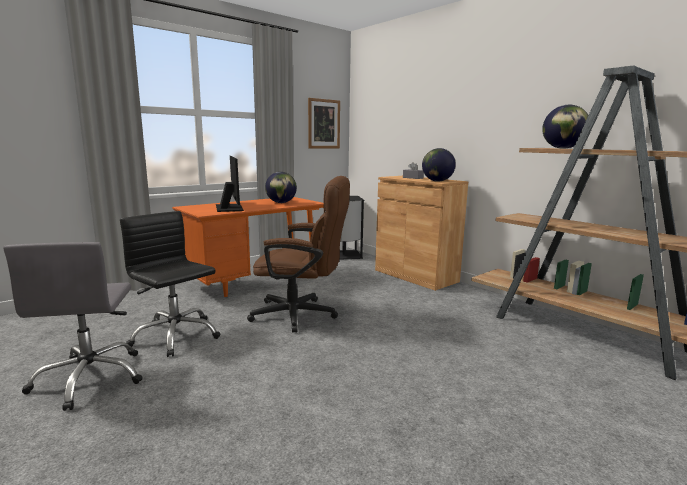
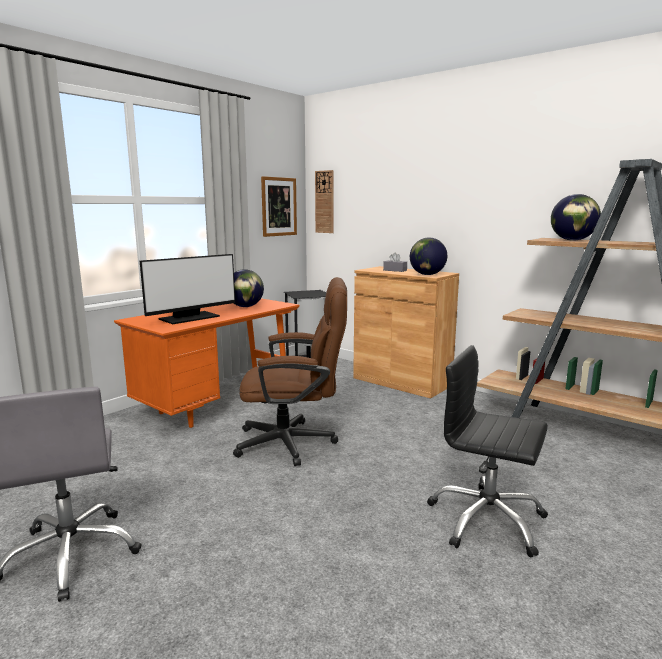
camera: 10 degrees left, 0 degrees up
(175, 336) = (153, 485): black office chair -> black office chair (486, 520)
(230, 208) = (190, 318): monitor -> monitor turned 75 degrees clockwise
(363, 120) = (324, 202): none -> wall clock

